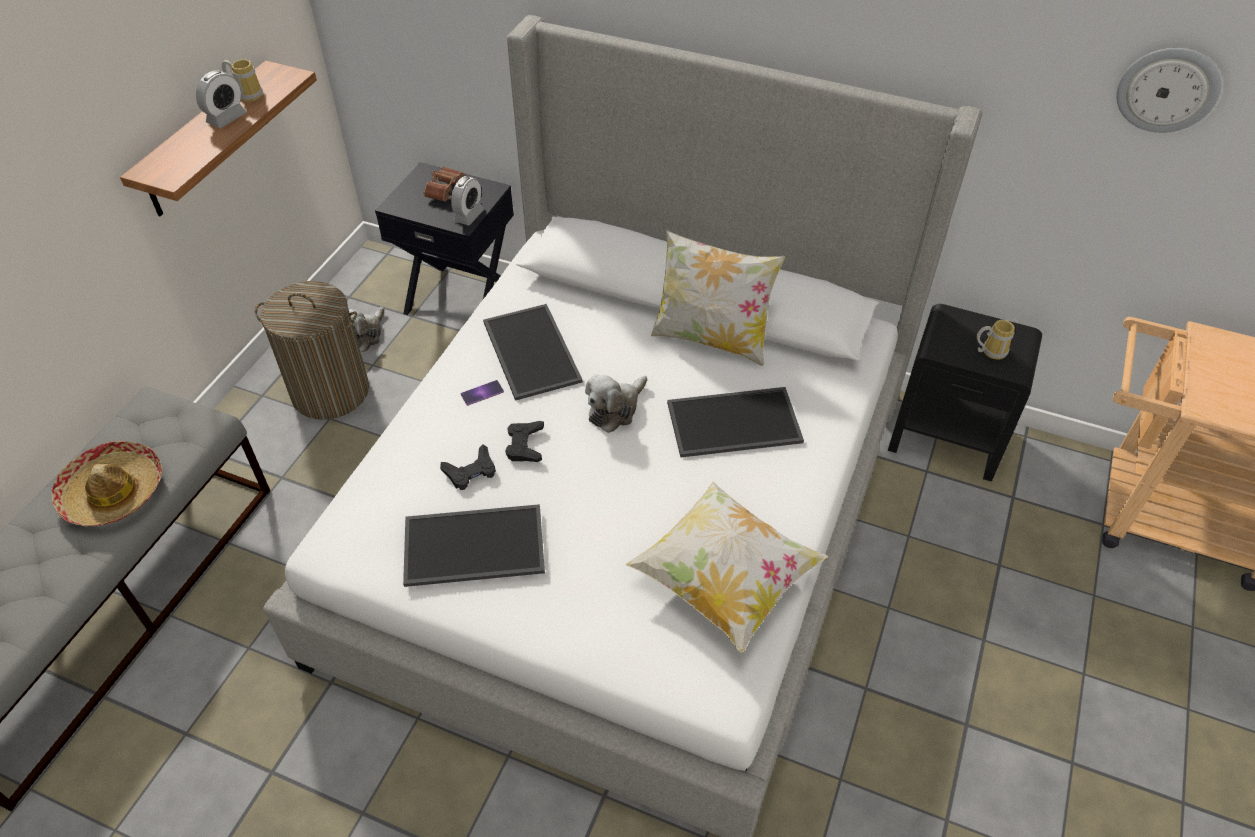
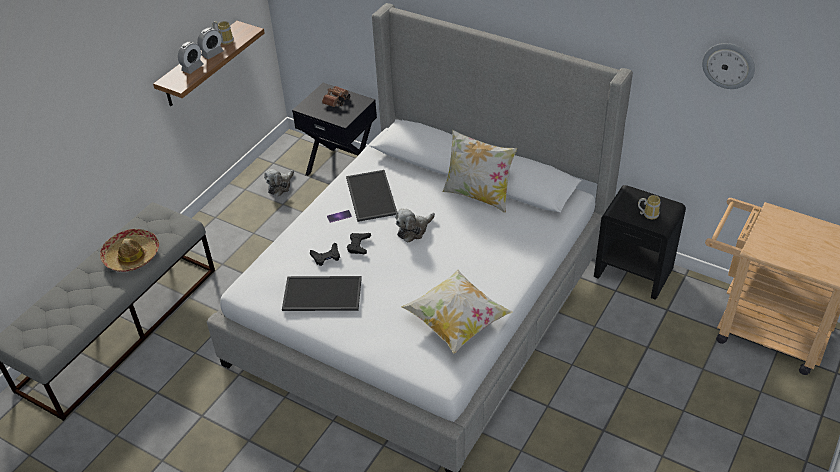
camera: 10 degrees right, 5 degrees down
(331, 392) = (256, 218): laundry basket -> none
(469, 215) = (347, 116): alarm clock -> alarm clock (192, 68)
(733, 424) = (480, 243): tray -> none

